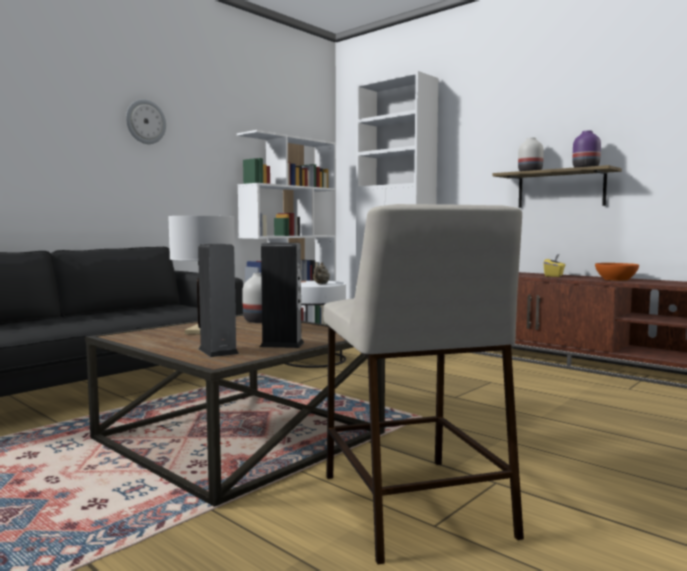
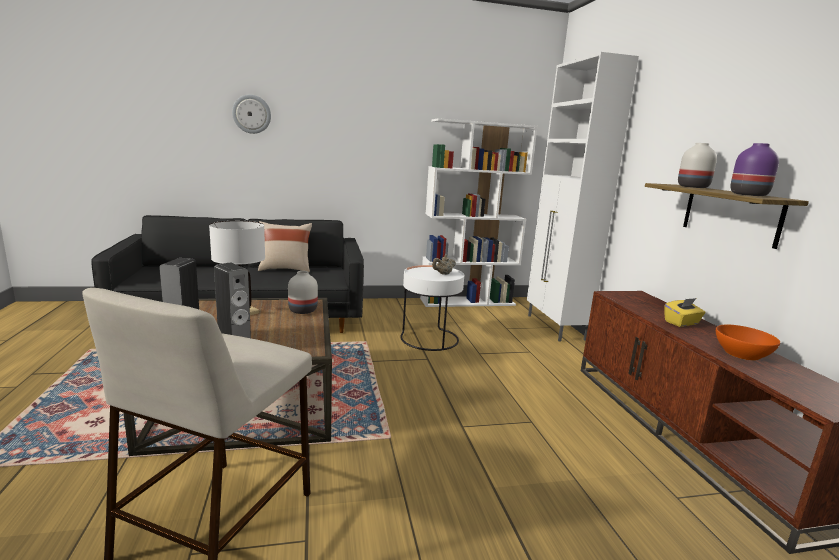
camera: 35 degrees right, 10 degrees up
(118, 312) = (285, 269): none -> beige pillow
(145, 122) = (342, 114): wall clock -> wall clock (251, 114)

